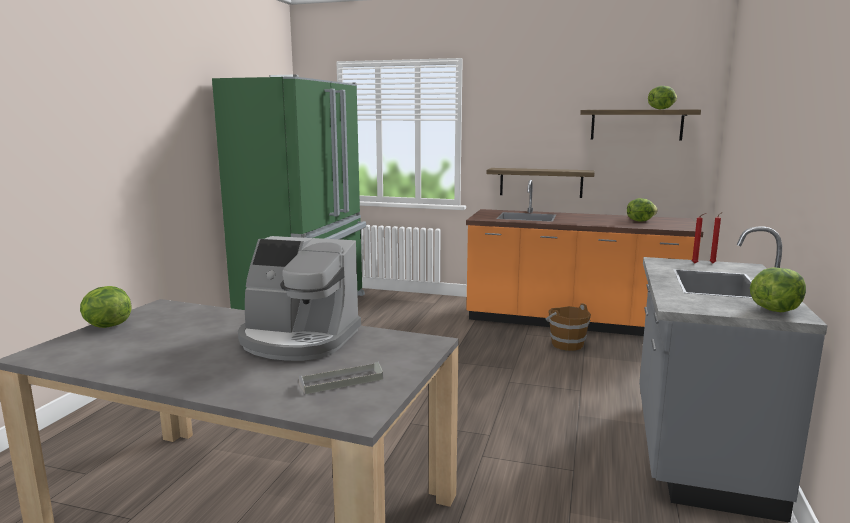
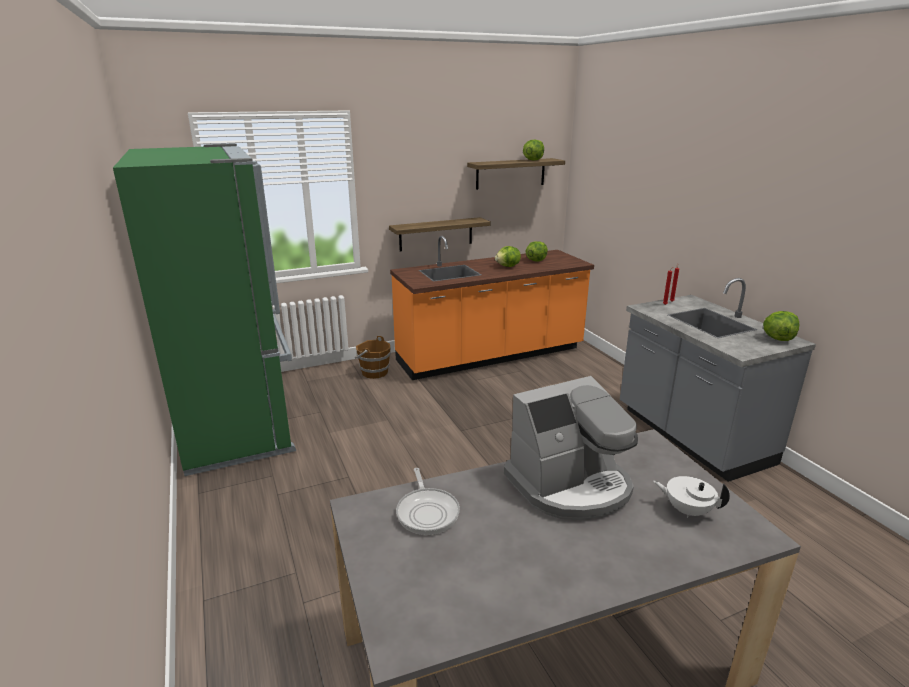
camera: 40 degrees left, 10 degrees up
(106, 326) = (372, 564): lettuce -> lettuce (508, 266)
(186, 319) = (427, 512): none -> frying pan
(341, 381) = (687, 510): grey tray -> white teapot
(566, 344) = (515, 379): brown bucket -> brown bucket (373, 372)

